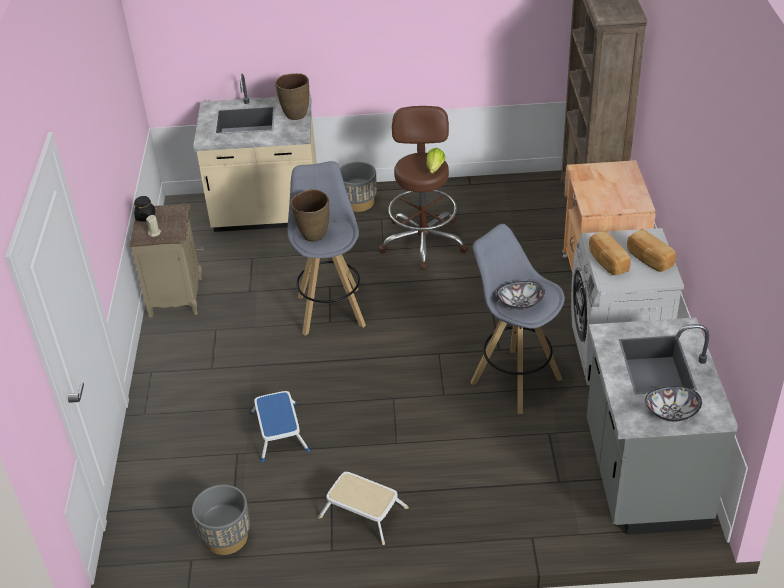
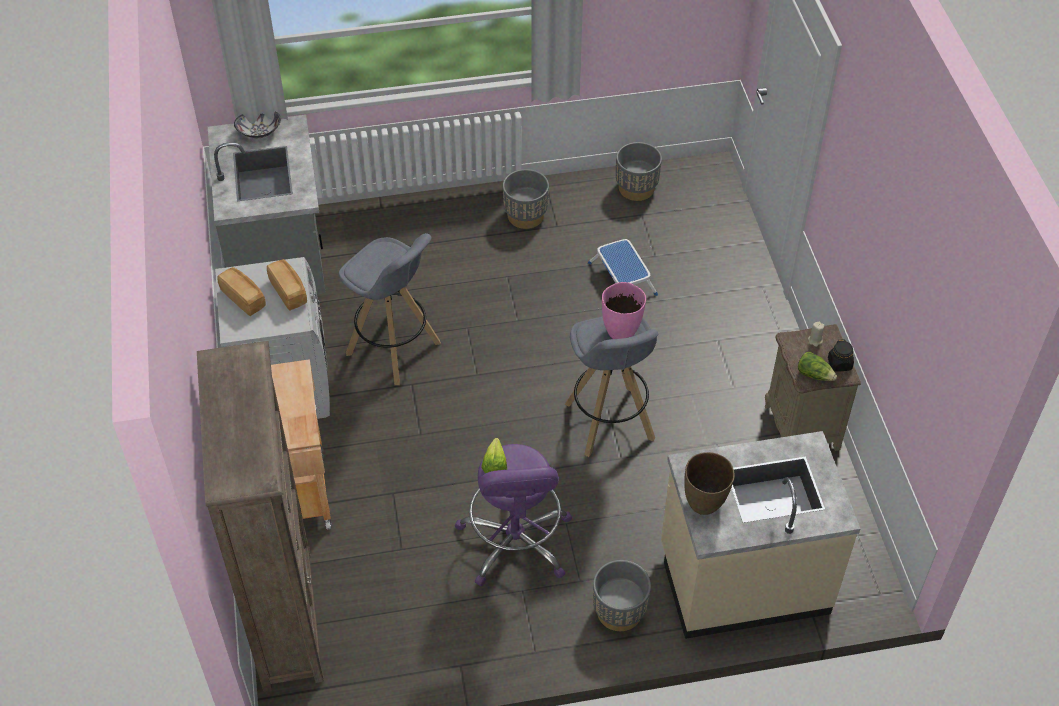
camera: 170 degrees right, 10 degrees up
(170, 211) = (814, 374): none -> lettuce
(314, 235) = (621, 331): brown vase -> pink vase
(363, 512) = (525, 216): beige step ladder -> grey planter
(423, 240) = (515, 543): brown stool -> purple stool
(520, 304) = (384, 258): bowl -> none

